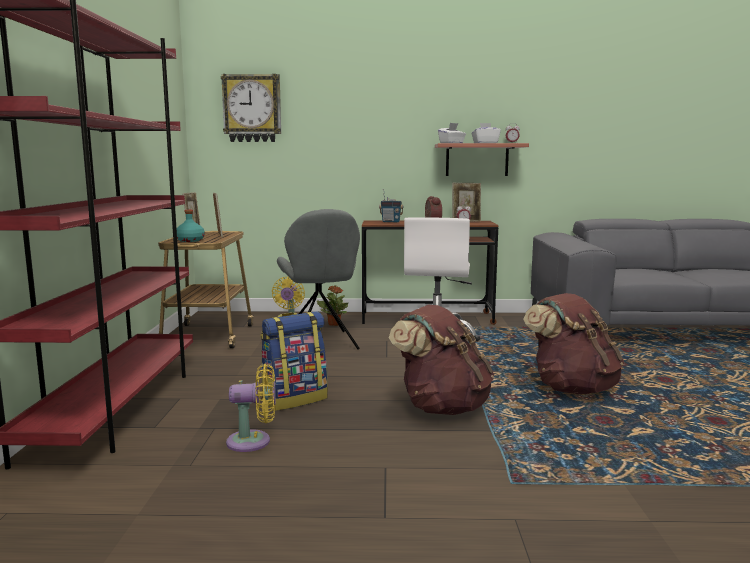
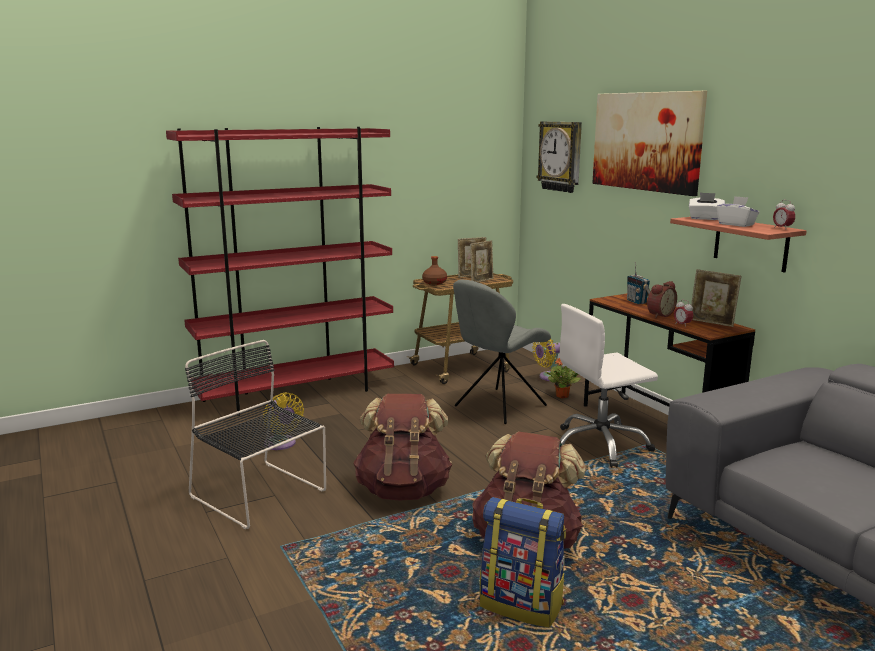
camera: 60 degrees right, 5 degrees up
(190, 240) = (434, 282): turquoise bottle -> brown bottle
(294, 399) = (363, 434): backpack -> backpack (522, 605)
(364, 90) = (646, 141): none -> picture
(377, 475) = (261, 495): none -> black chair

